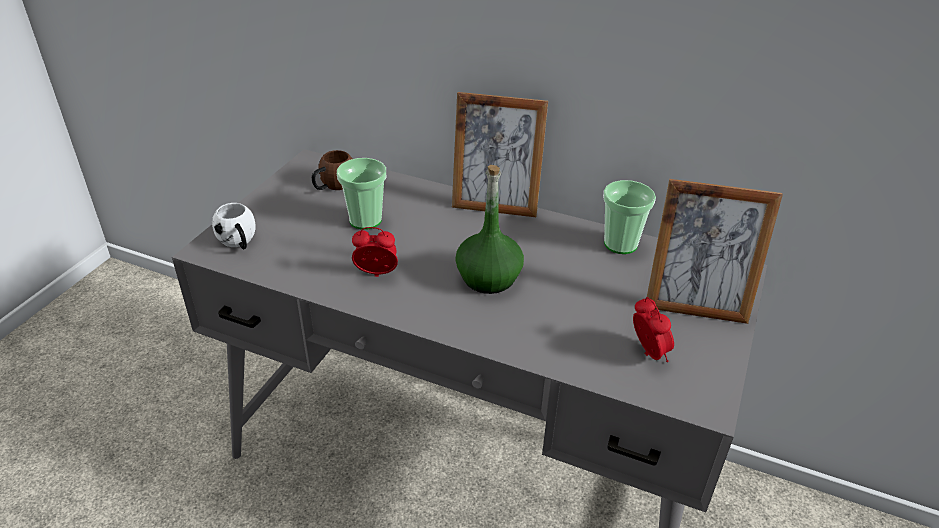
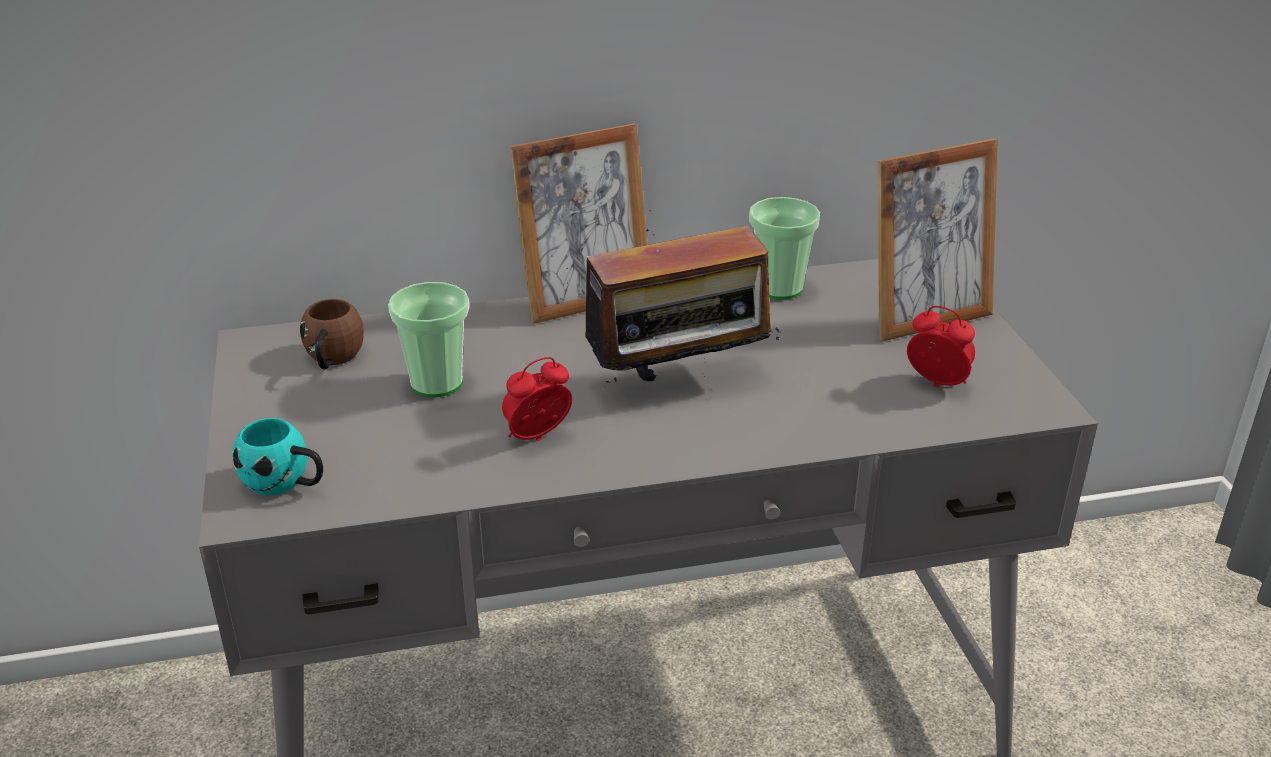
camera: 35 degrees left, 5 degrees down
(239, 243) = (286, 483): white mug -> turquoise mug
(489, 278) = (680, 383): green bottle -> radio

